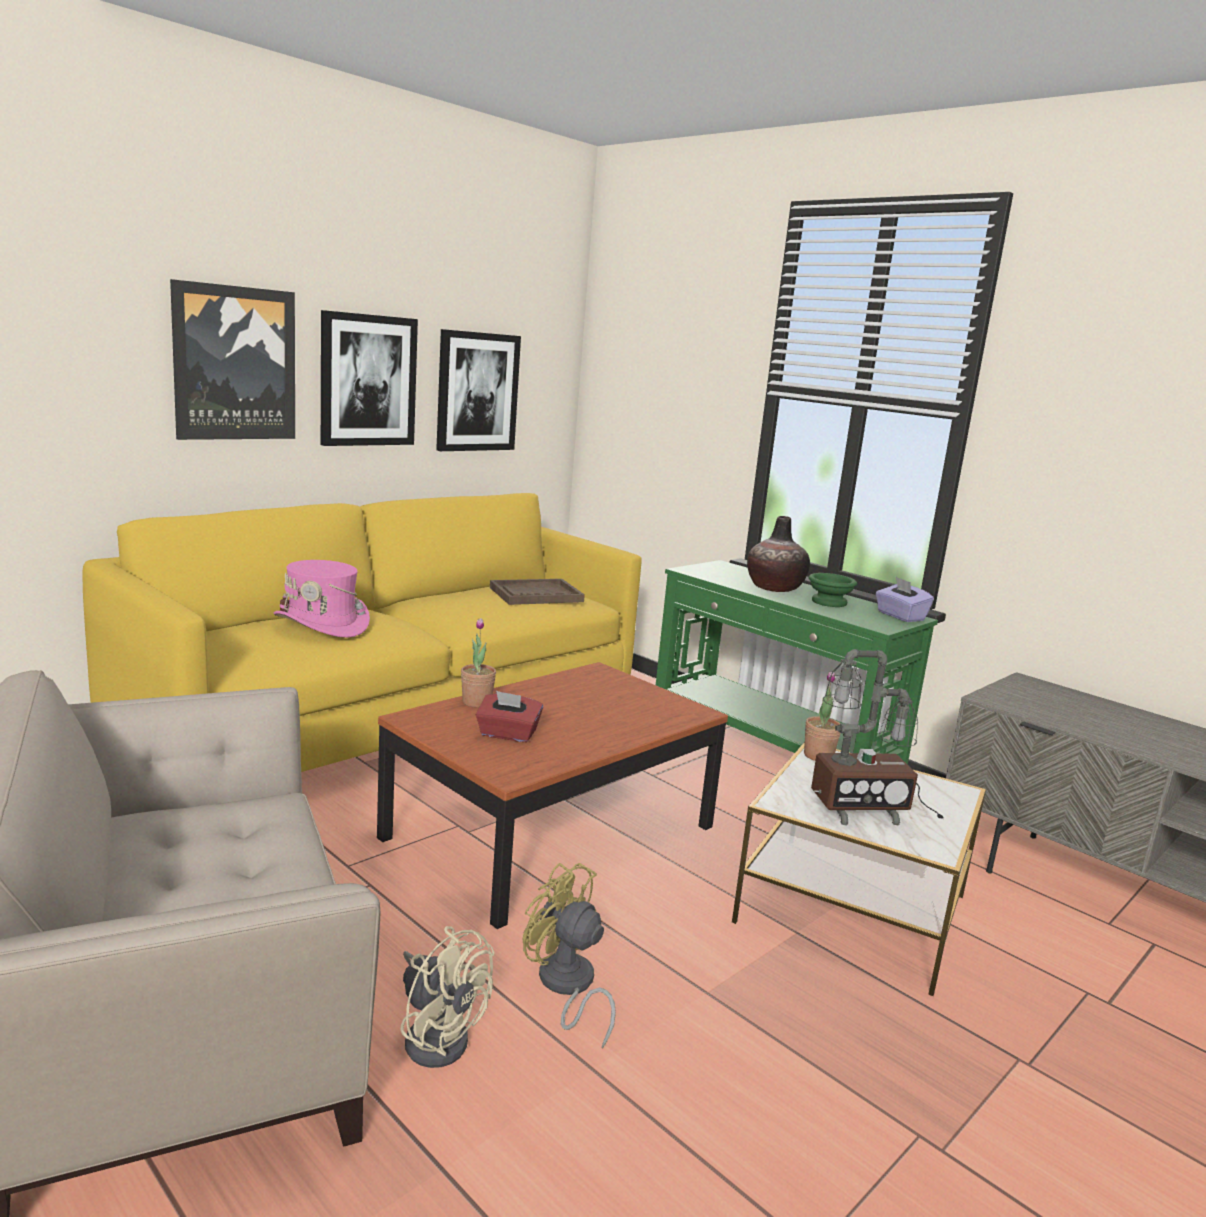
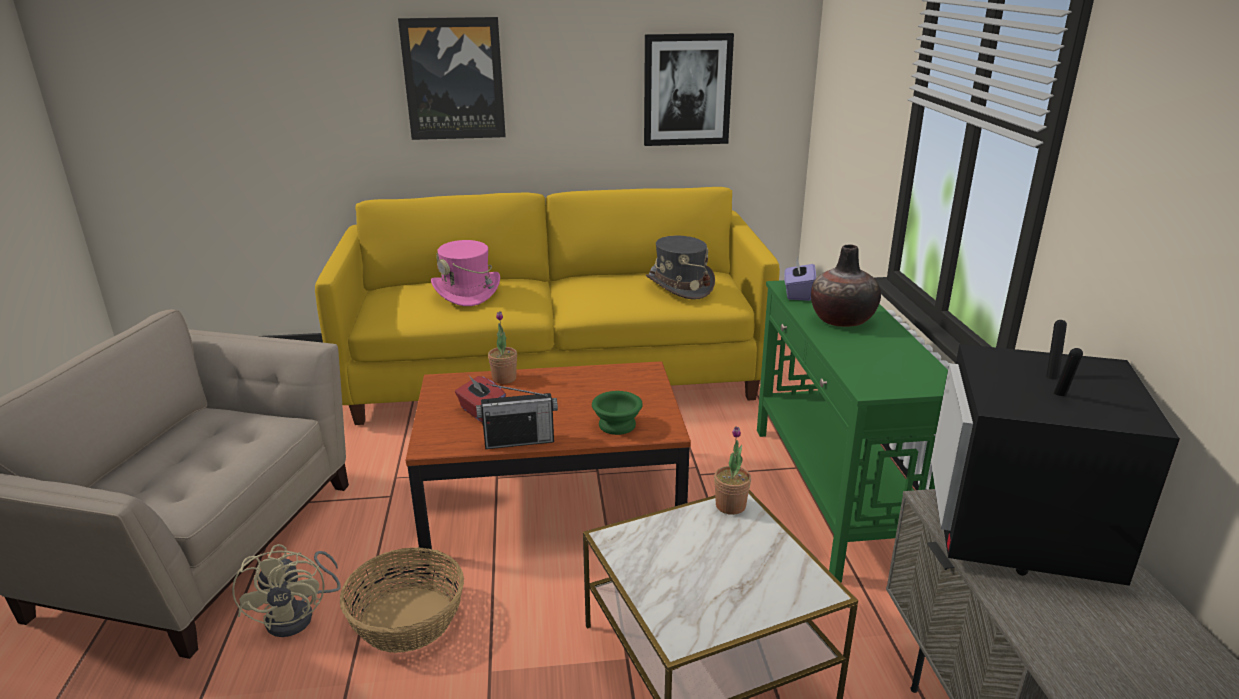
camera: 40 degrees right, 10 degrees up
(368, 380) = (572, 86): picture -> none
(536, 595) = (679, 286): brown tray -> grey hat
(566, 987) = (407, 620): yellow fan -> basket
(590, 749) = (519, 441): none -> radio
(828, 602) = (870, 348): green bowl -> green bowl (615, 425)
(867, 805) = (691, 570): table lamp -> none
(900, 616) = (927, 380): purple tissue box -> purple tissue box (798, 293)
(1056, 704) = (1019, 535): none -> television

